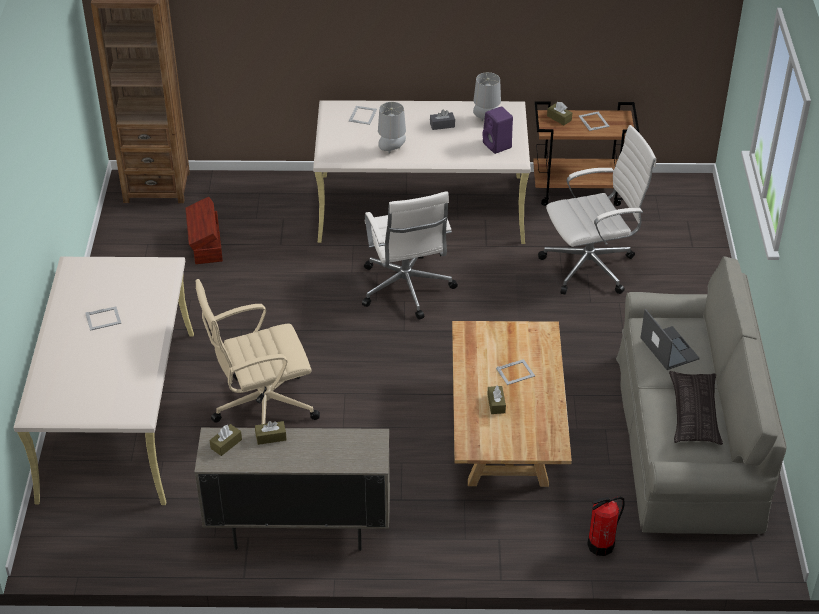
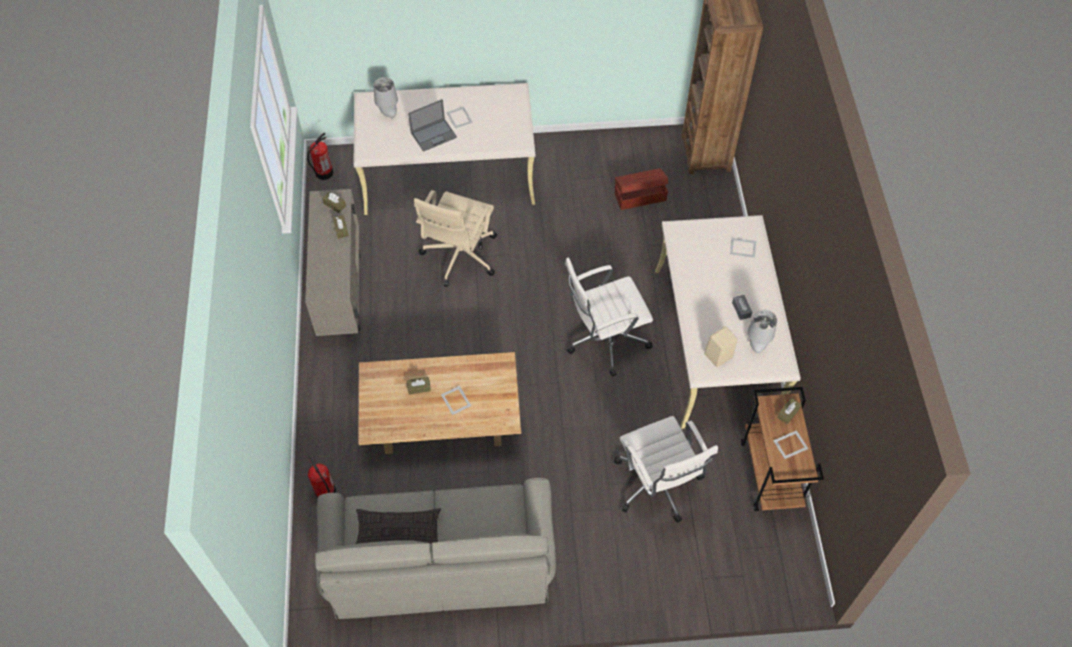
camera: 85 degrees right, 15 degrees up
(72, 552) = (324, 173): none -> fire extinguisher
(261, 408) = (459, 257): beige office chair -> beige office chair turned 135 degrees counterclockwise
(392, 150) = (694, 274): grey table lamp -> grey table lamp (388, 114)
(498, 146) = (718, 356): purple speaker -> beige speaker
(668, 348) = (477, 513): laptop -> laptop (434, 135)

